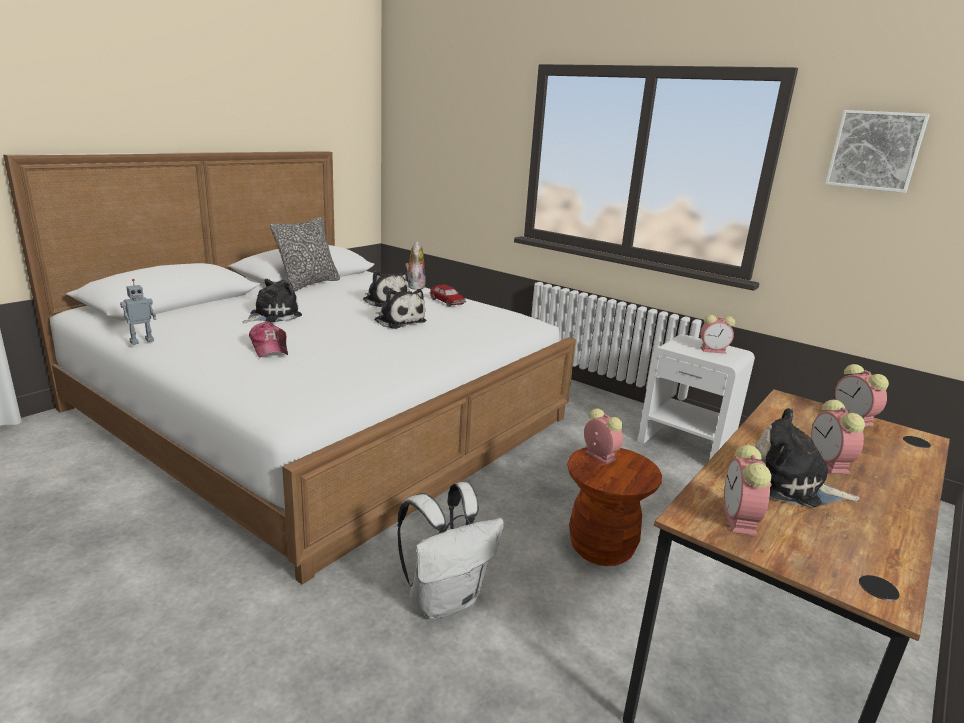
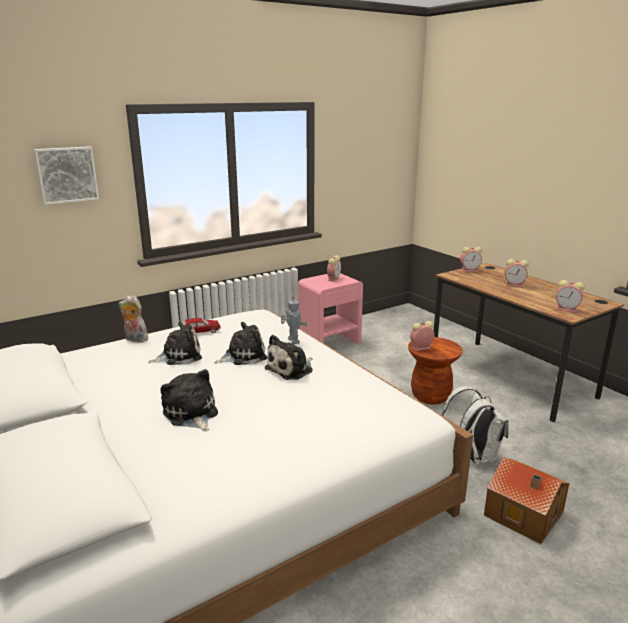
camera: 70 degrees left, 0 degrees up
(141, 341) = (231, 498): toy robot -> toy robot (292, 341)
(270, 348) = (292, 416): cap -> none
(308, 284) = (82, 390): pillow -> none
(308, 655) = (524, 515): none -> toy house
(686, 444) = (330, 342): white nightstand -> pink nightstand
(790, 485) = (535, 295): plush toy -> plush toy (291, 369)
(875, 150) = (354, 145): picture -> picture (67, 174)

